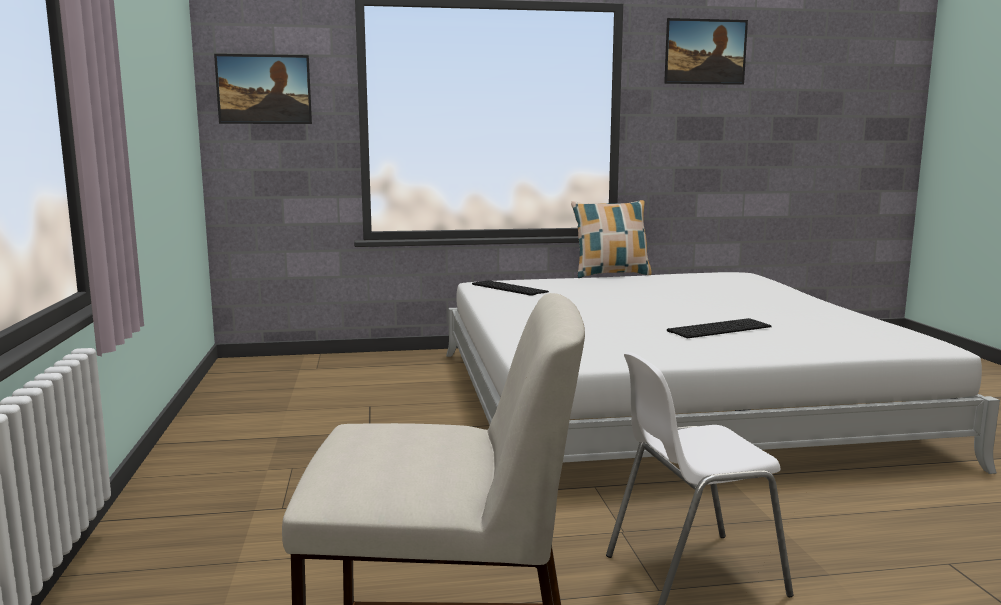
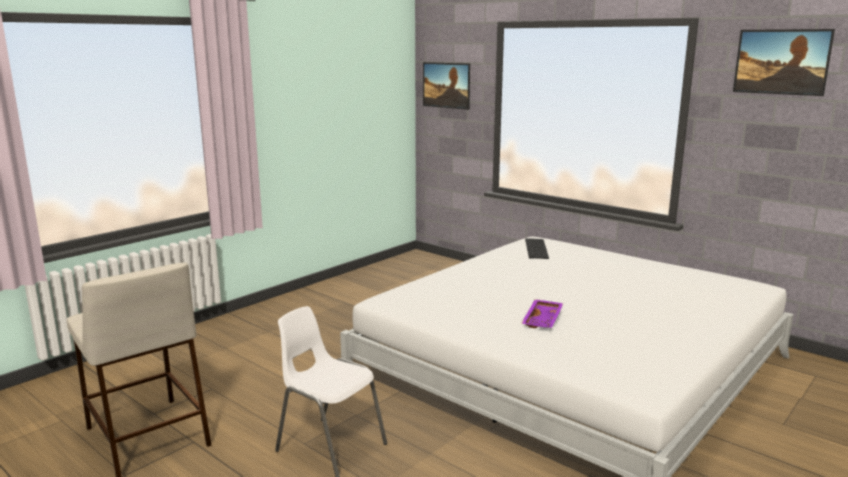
camera: 50 degrees right, 5 degrees up
(610, 274) = (646, 257): pillow -> none
(719, 328) = (543, 320): keyboard -> purple tray

